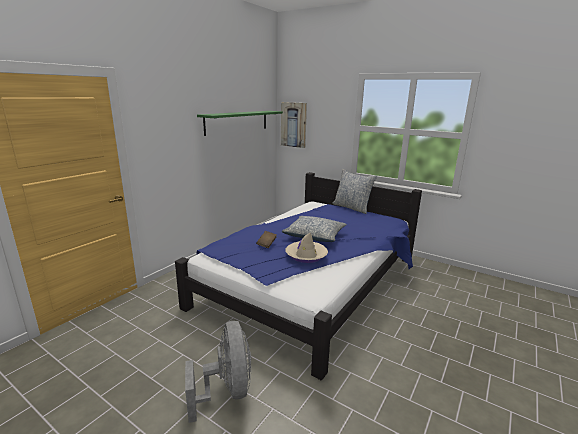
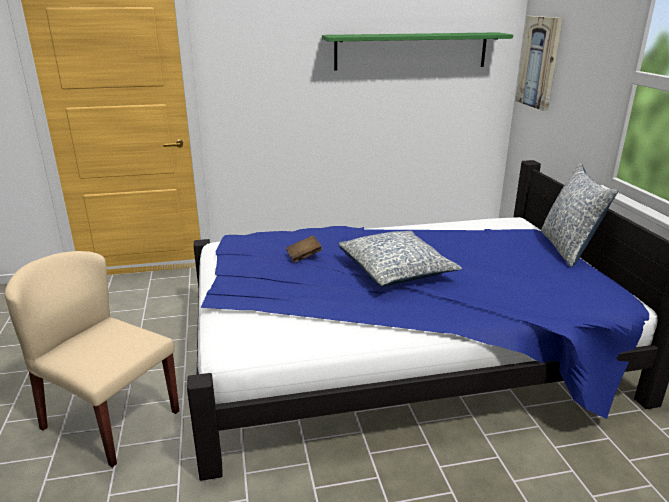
camera: 45 degrees right, 5 degrees up
(227, 390) = (110, 419): grey fan -> beige chair
(306, 255) = (318, 292): beige hat -> none

